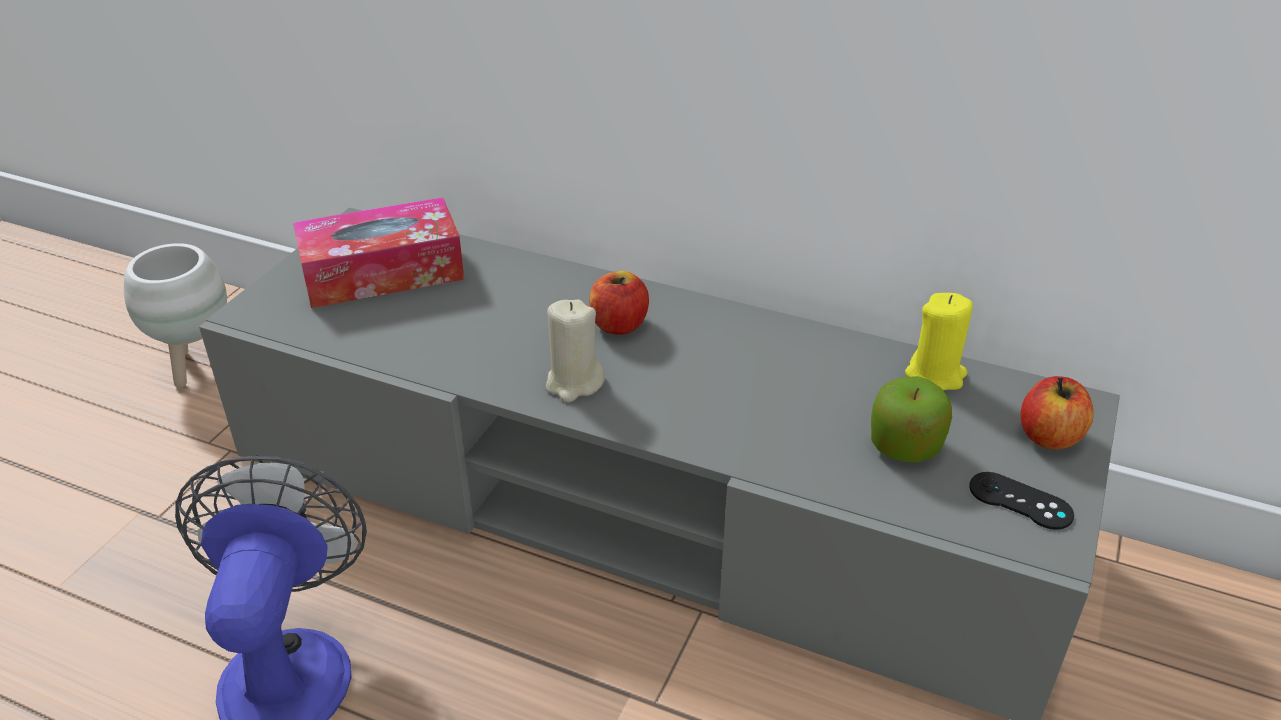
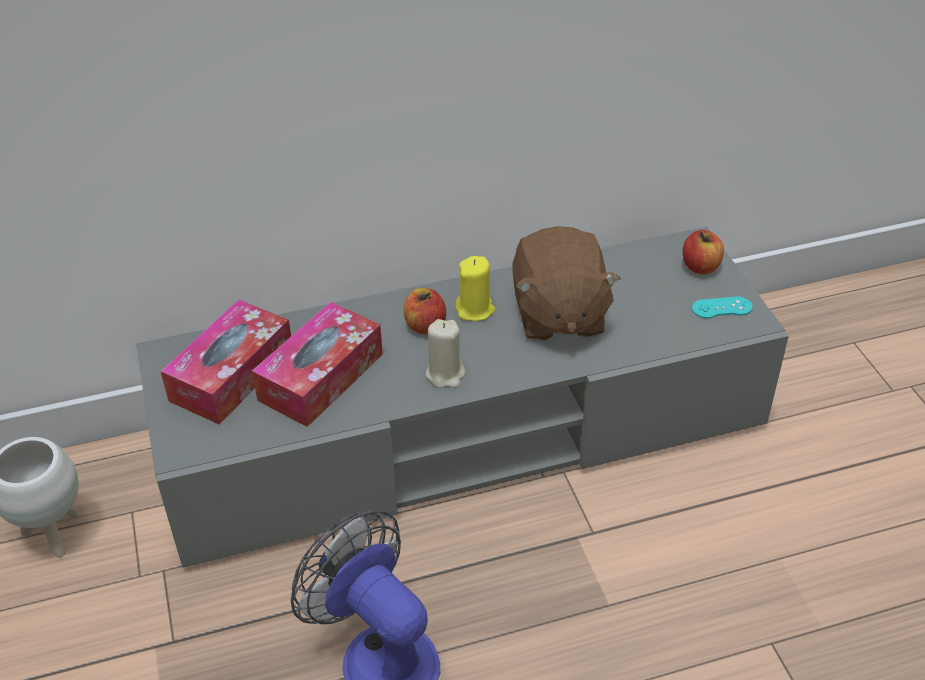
camera: 40 degrees left, 5 degrees up
(453, 317) = (321, 377): none -> tissue box
(782, 392) = (558, 315): none -> brown plush toy
(905, 446) = (646, 310): apple -> none
(935, 375) = (618, 262): yellow candle -> yellow candle (475, 310)
(1020, 501) = (722, 308): black game controller -> turquoise game controller

